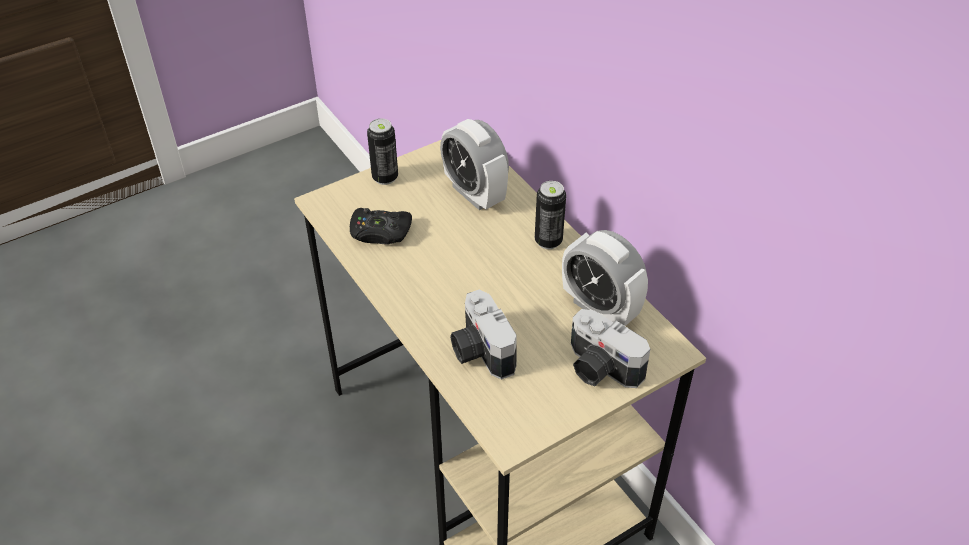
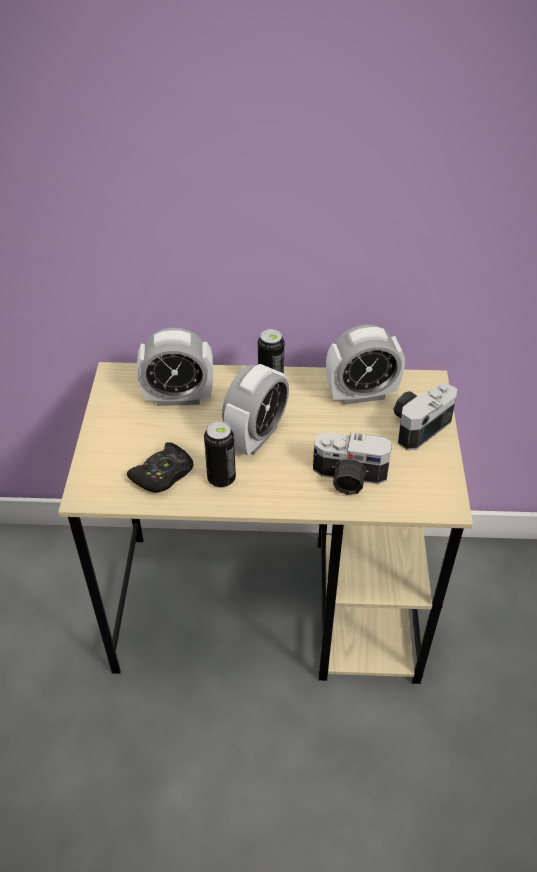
camera: 55 degrees left, 0 degrees up
(385, 177) = (100, 439): can -> can (221, 479)
(474, 264) = (256, 436): none -> alarm clock
(599, 369) = (417, 424): camera -> camera turned 150 degrees clockwise

